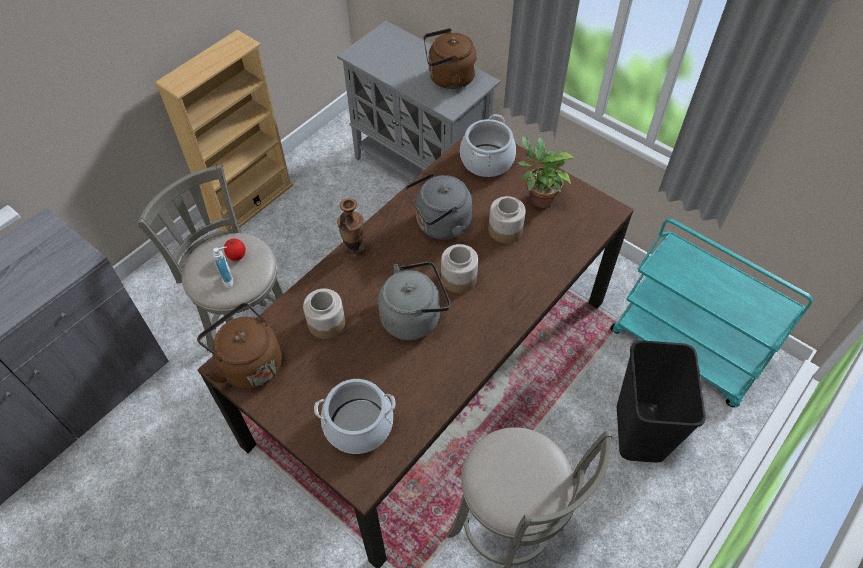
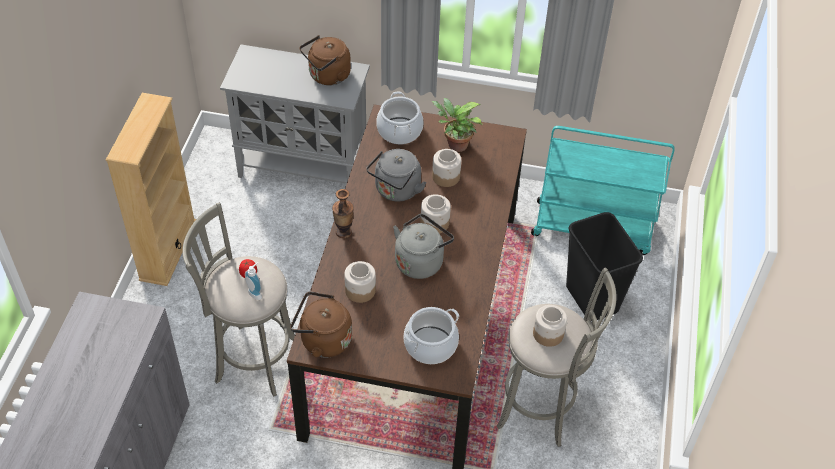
camera: 30 degrees left, 5 degrees down
(513, 474) = (547, 334): none -> jar

